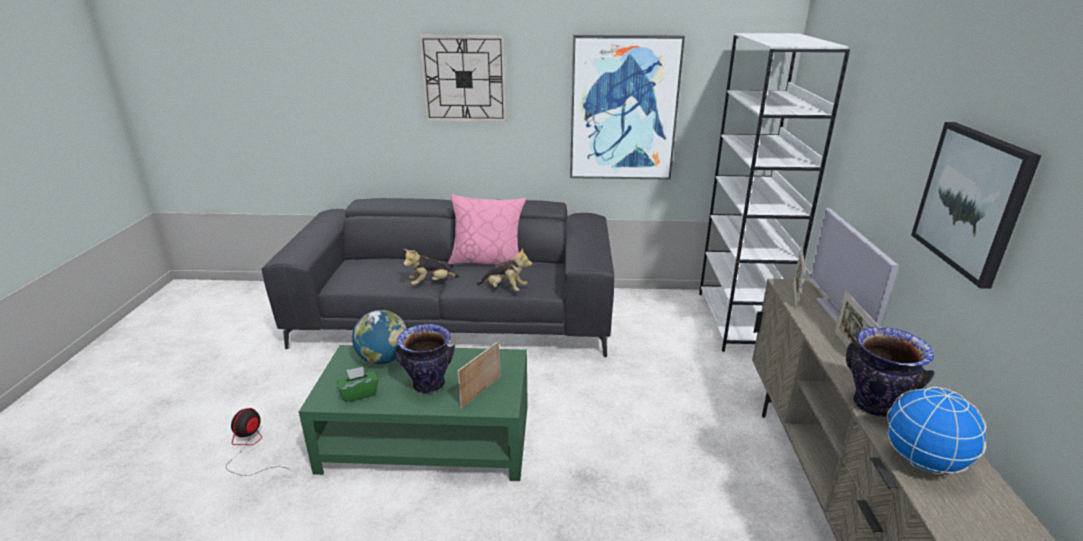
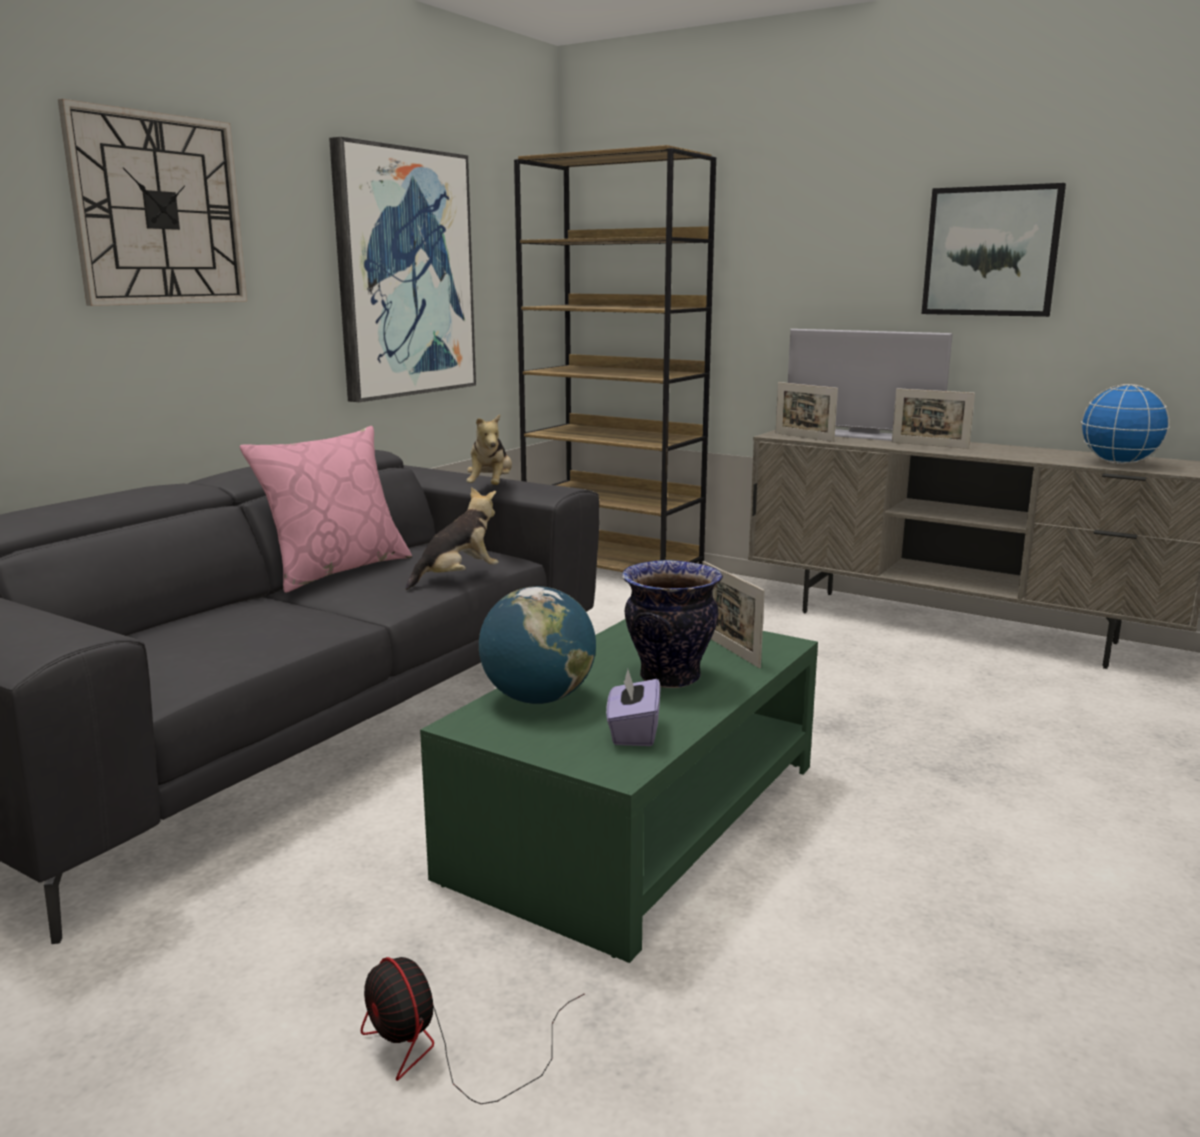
camera: 60 degrees left, 10 degrees down
(359, 393) = (633, 732): green tissue box -> purple tissue box
(430, 283) = (330, 617): plush toy -> plush toy (491, 487)
(739, 321) = (614, 569): white bookcase -> brown bookcase
(874, 406) = (1030, 457): vase -> none

